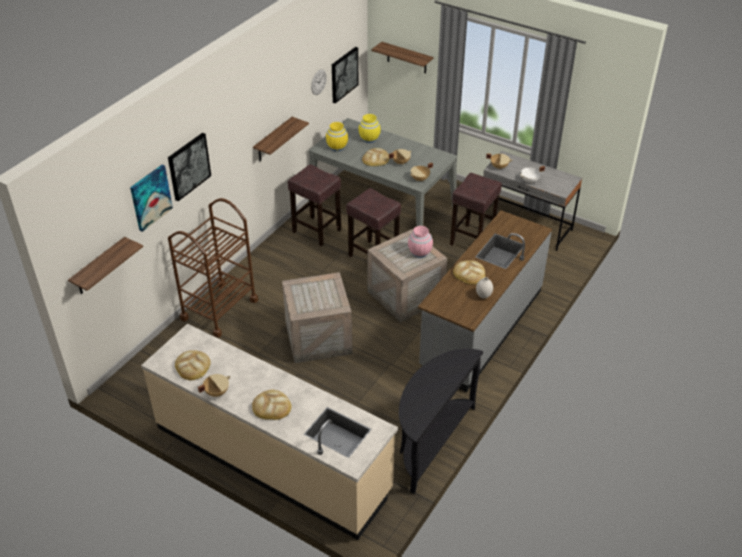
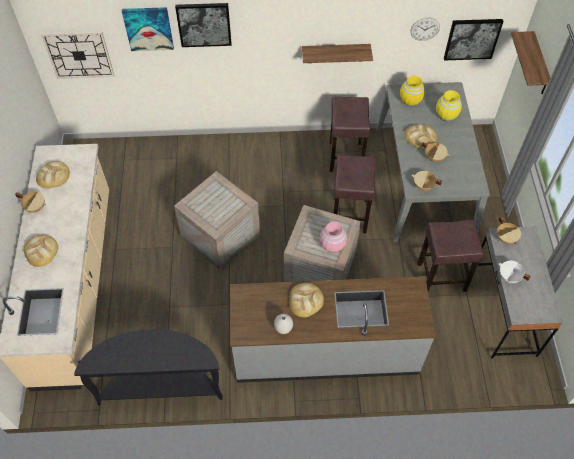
camera: 55 degrees right, 15 degrees up
(99, 267) = (79, 54): shelf -> wall clock
(219, 309) = (202, 154): brown cart -> none

